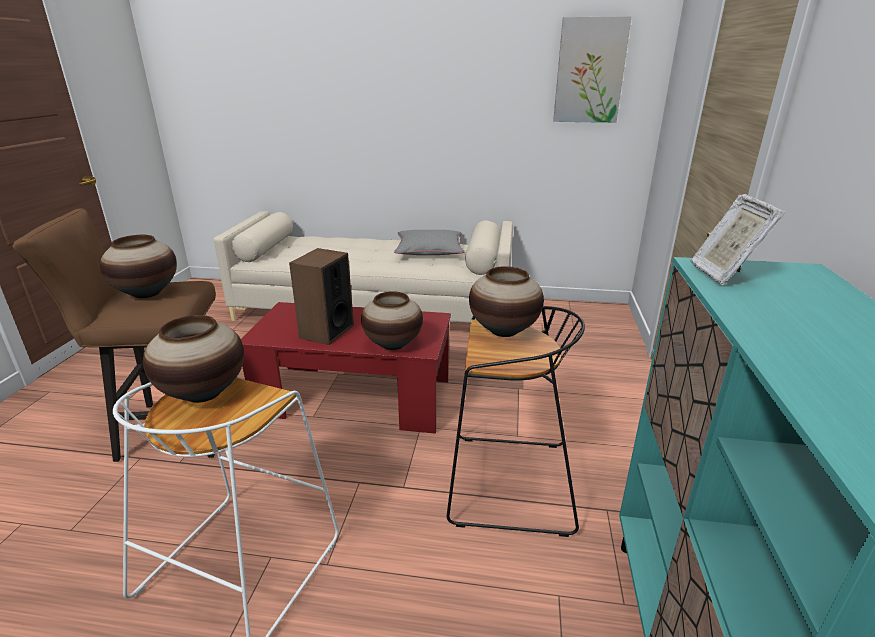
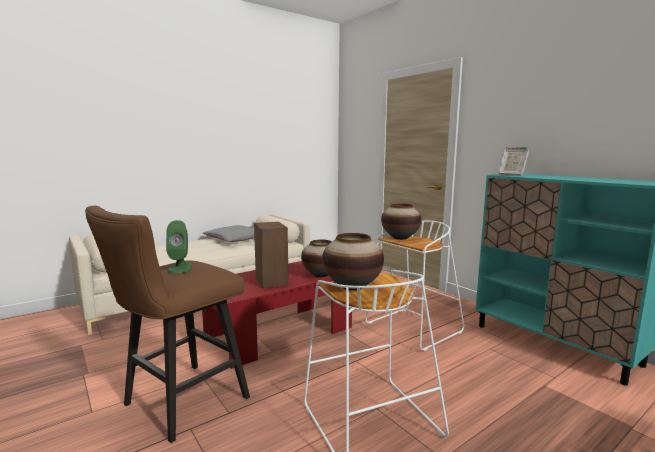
camera: 45 degrees left, 15 degrees down
(147, 293) = (180, 268): vase -> green speaker
(507, 483) = (413, 329): black stool -> white stool
(590, 71) = (305, 124): picture -> none

